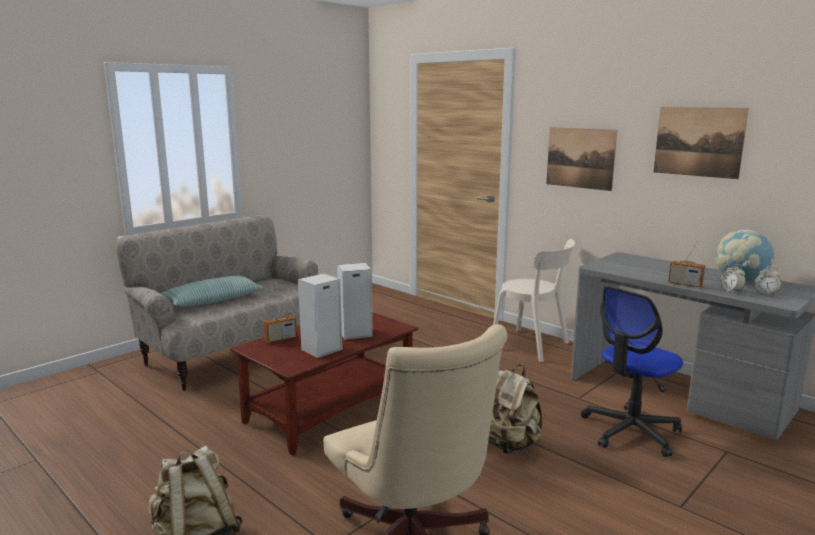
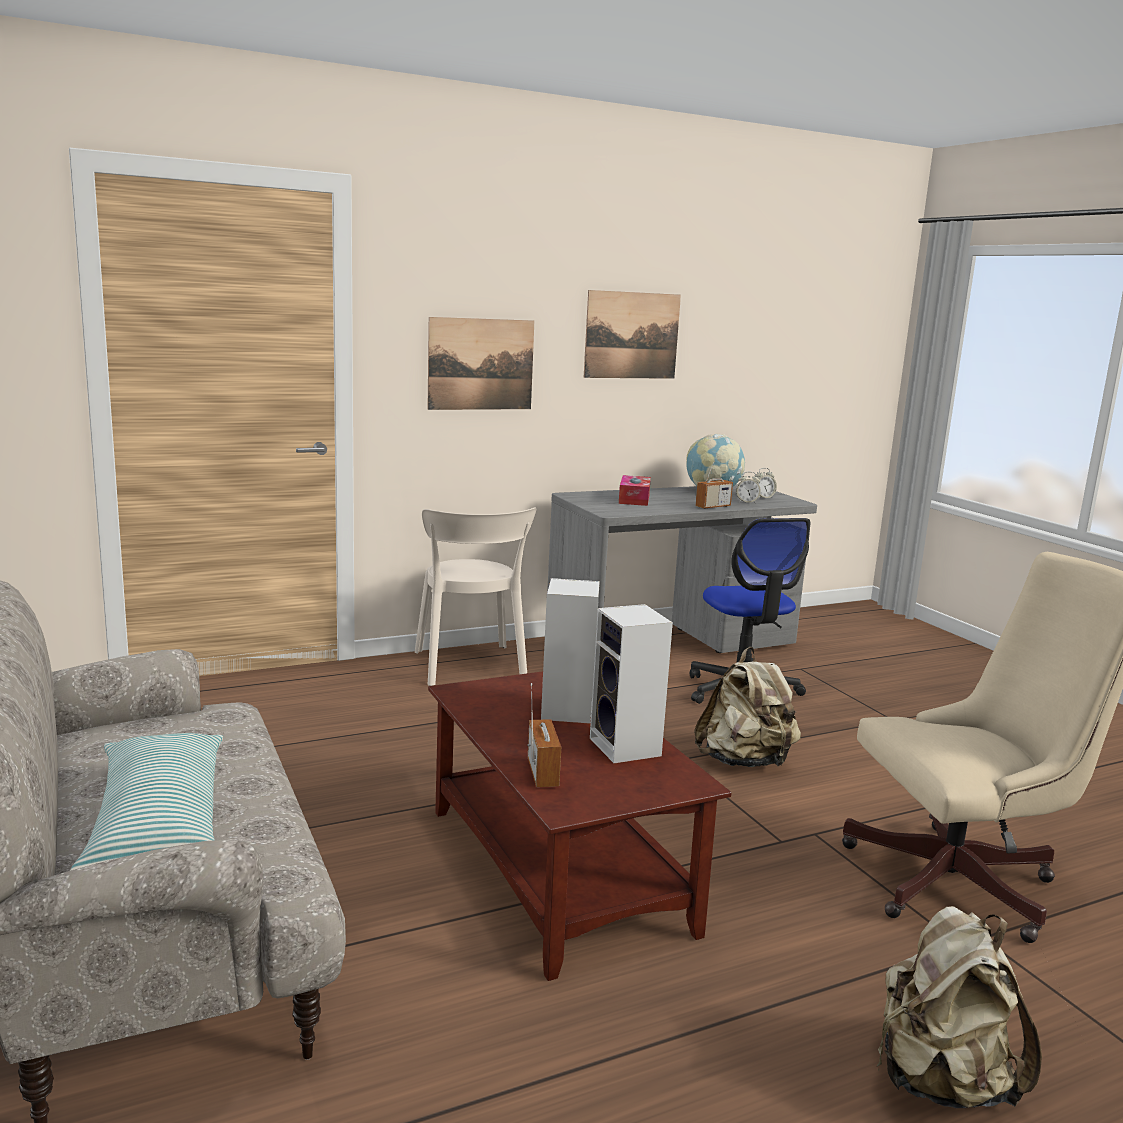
camera: 70 degrees left, 0 degrees up
(532, 346) = (470, 667): beige chair -> beige chair turned 105 degrees clockwise
(652, 267) = (634, 499): none -> tissue box

